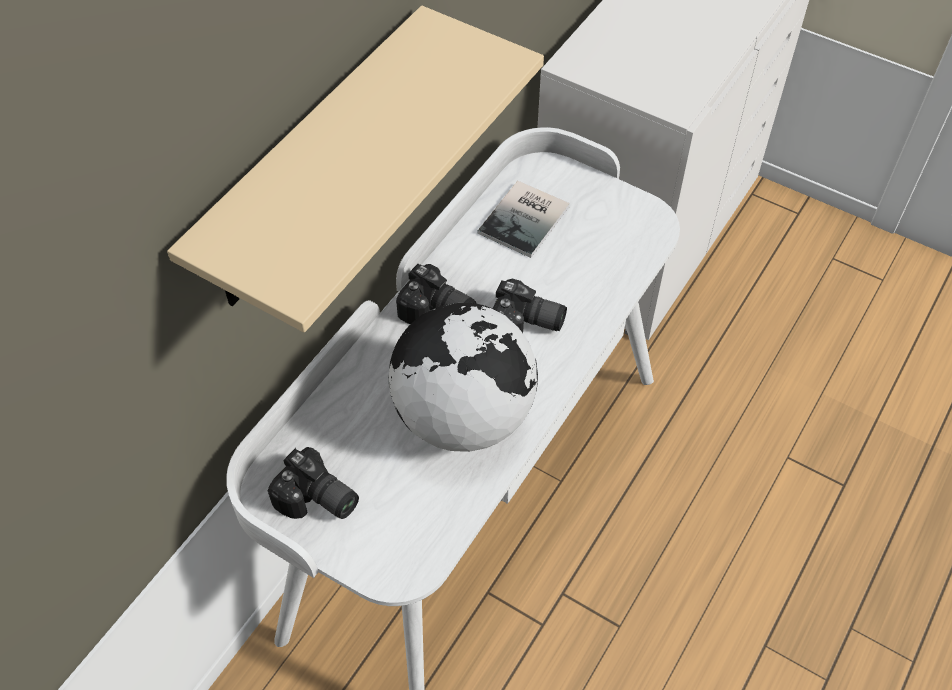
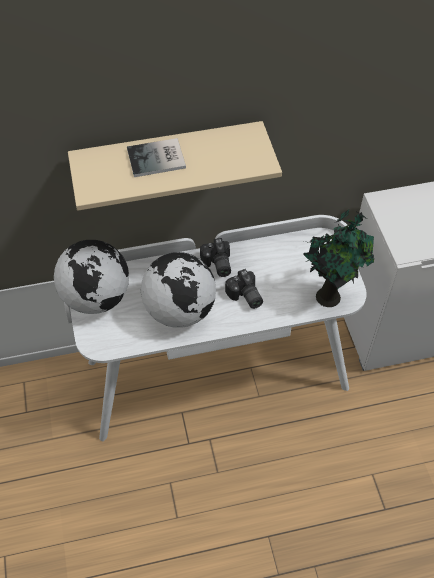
camera: 45 degrees right, 0 degrees up
(317, 501) = (96, 298): camera -> globe
(527, 219) = (296, 256): book -> book (158, 159)
(627, 238) = (329, 295): none -> potted plant

